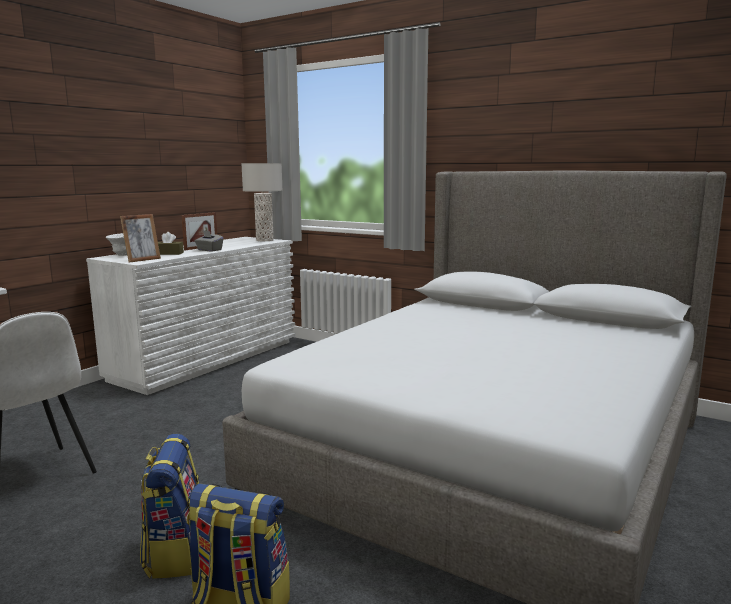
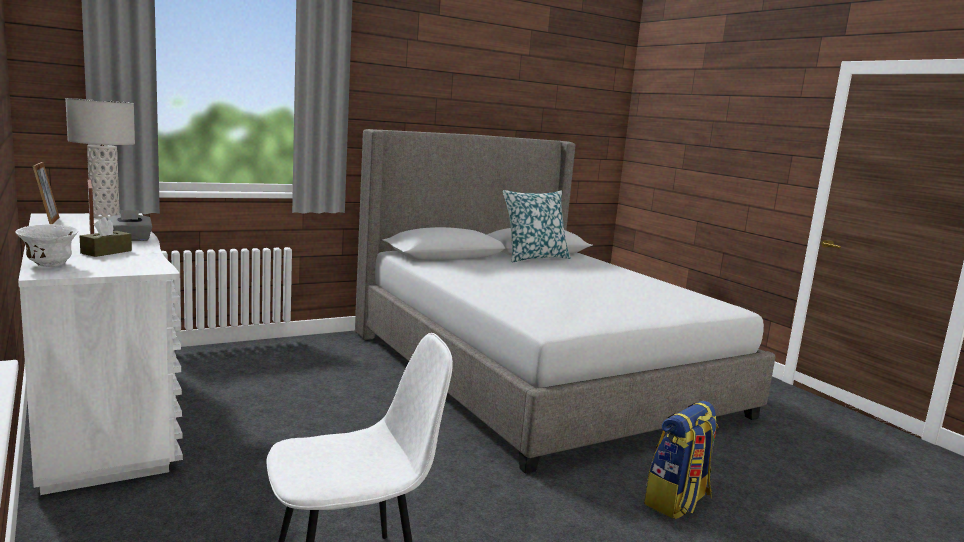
camera: 65 degrees left, 0 degrees up
(142, 260) = (138, 266): picture frame -> picture frame (48, 221)
(175, 553) = (590, 515): backpack -> none
(573, 322) = (534, 258): none -> pillow

